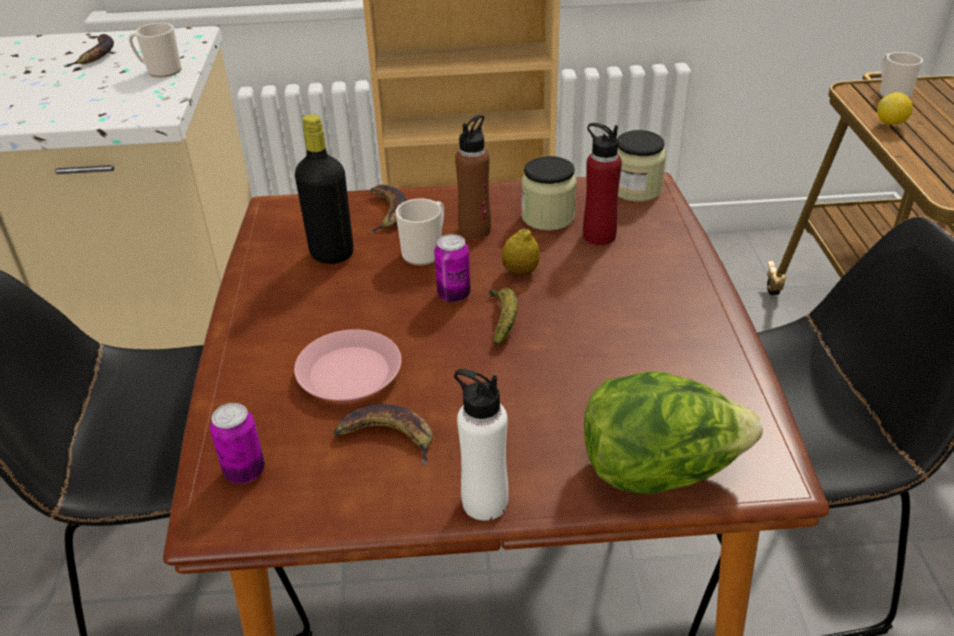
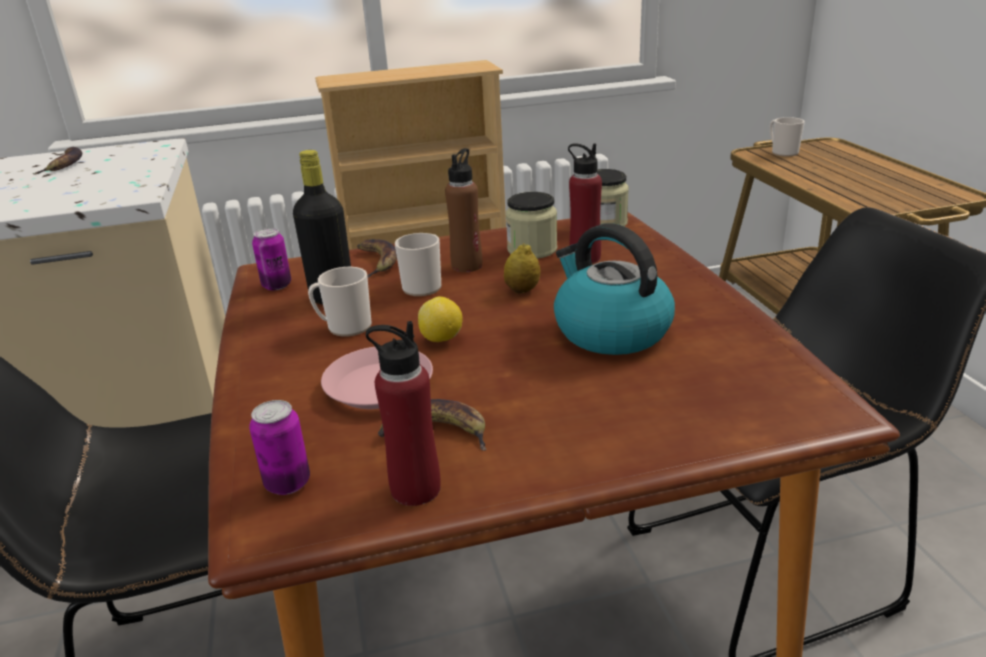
camera: 10 degrees left, 10 degrees down
(160, 71) = (133, 169): mug -> mug (344, 327)
(352, 497) = (415, 489): none -> red bottle
(454, 295) = (464, 313): can -> can (277, 285)
(484, 502) = (559, 473): white bottle -> none
(503, 320) = (520, 326): banana -> none
(590, 340) = (610, 331): none -> kettle
(659, 471) = (724, 422): lettuce -> none
(891, 123) = (792, 169): lemon -> lemon (442, 339)

